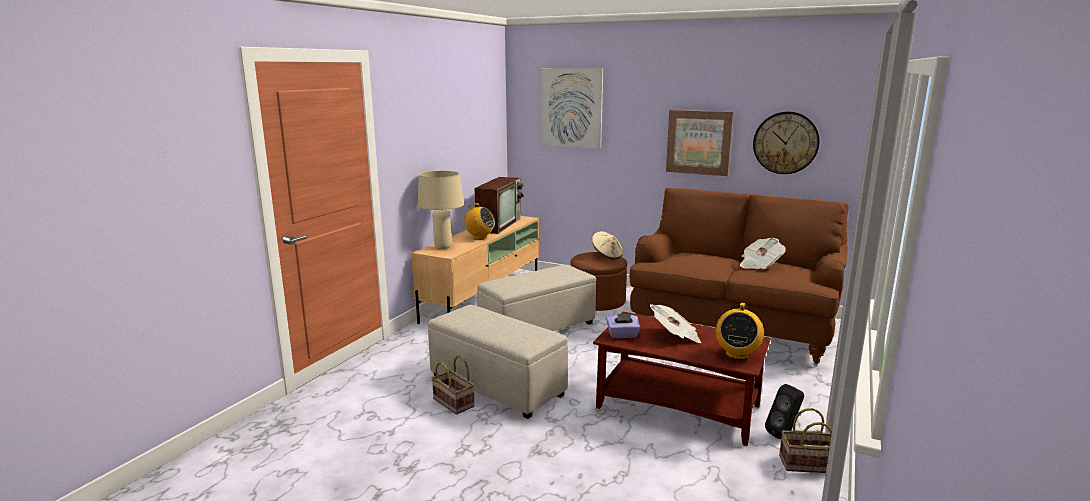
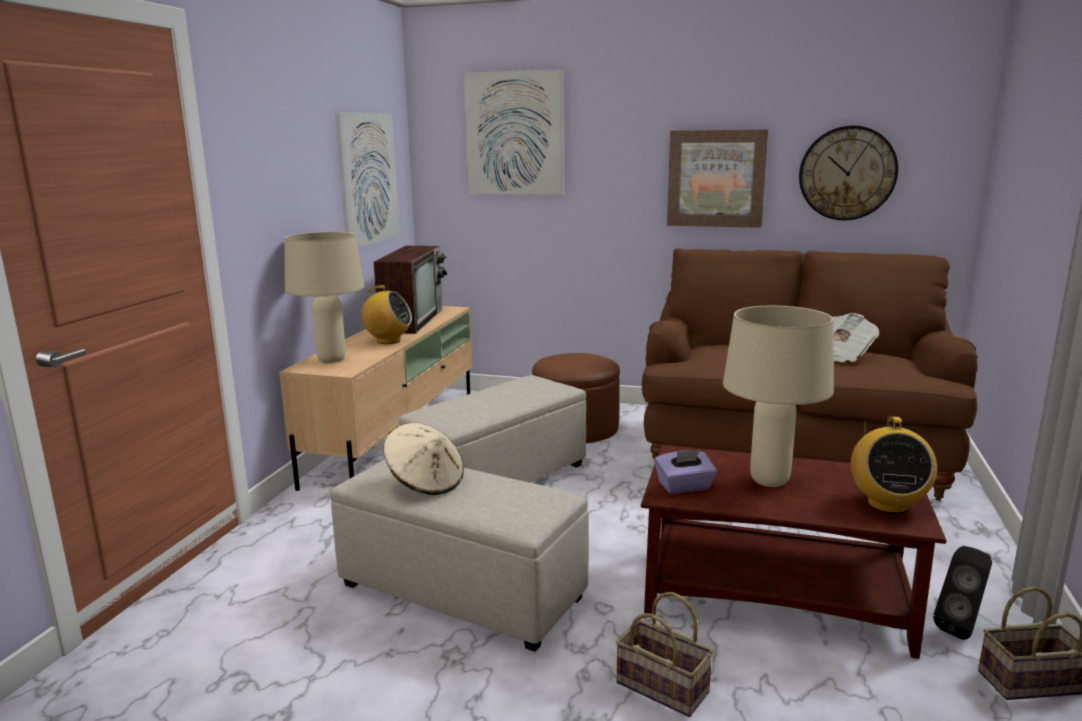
camera: 10 degrees left, 0 degrees up
(455, 403) = (395, 634): basket -> basket (665, 687)
(476, 135) = (368, 179): none -> picture
(607, 256) = (587, 358): beige hat -> beige hat (425, 483)
(675, 336) = (770, 481): newspaper -> beige table lamp

